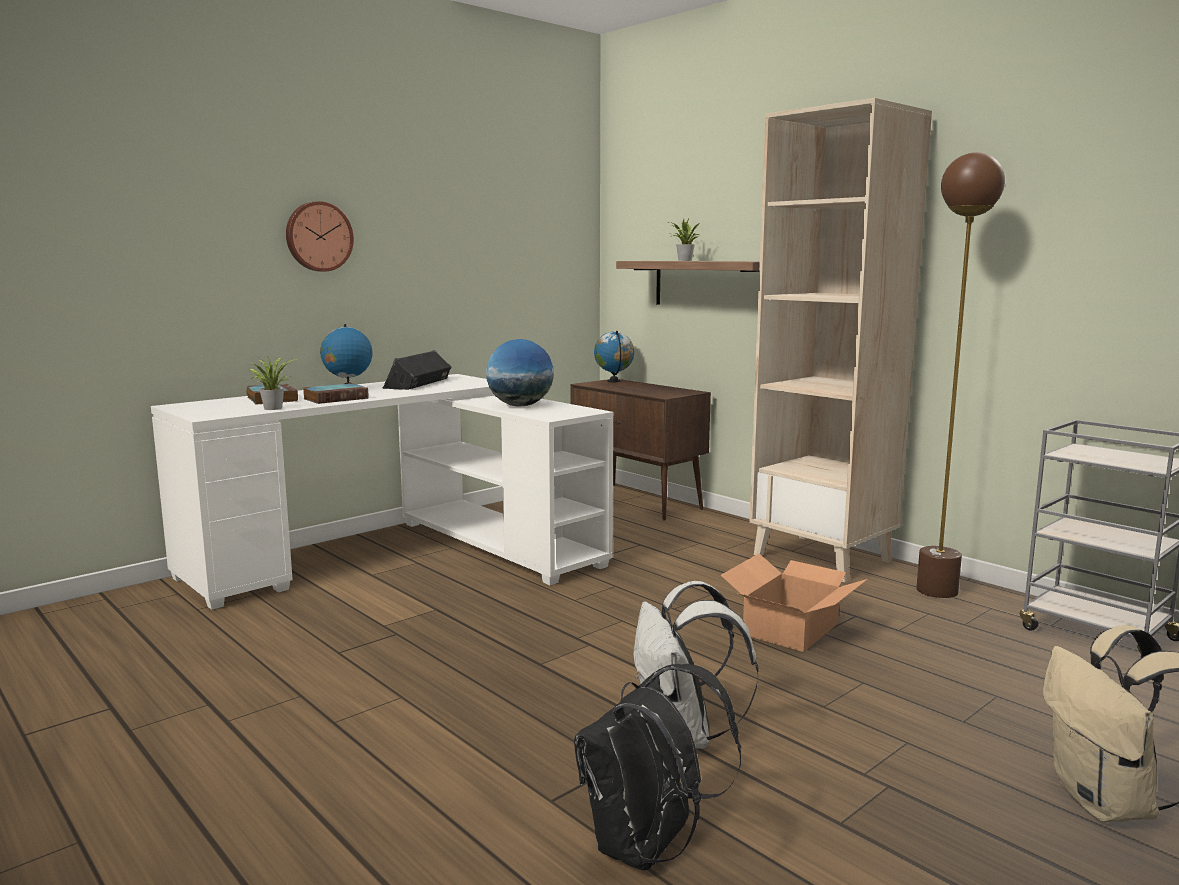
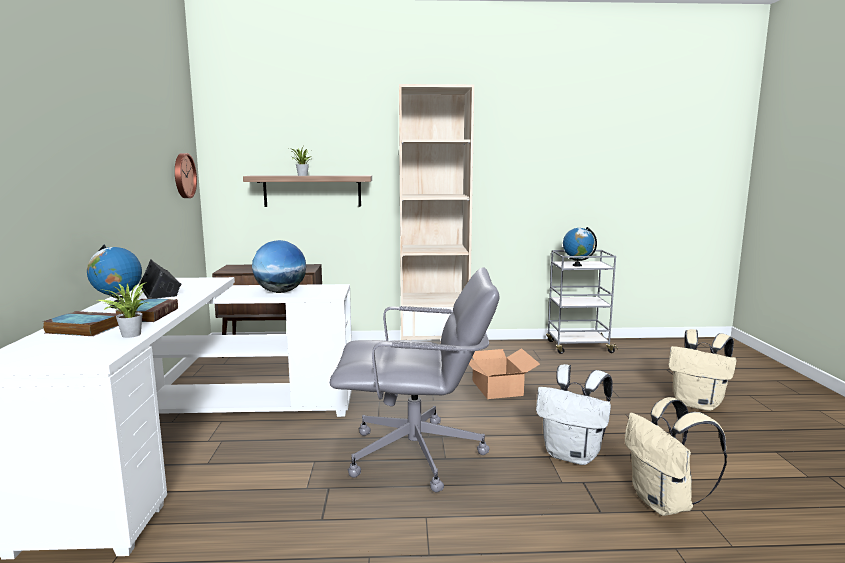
camera: 50 degrees left, 0 degrees up
(318, 236) = (63, 159): wall clock -> wall clock (183, 175)
(522, 648) = (417, 455): none -> grey office chair
(614, 381) = (236, 266): globe -> globe (577, 265)
(647, 849) = (664, 504): black backpack -> beige backpack
(937, 591) = (504, 349): brown floor lamp -> none

